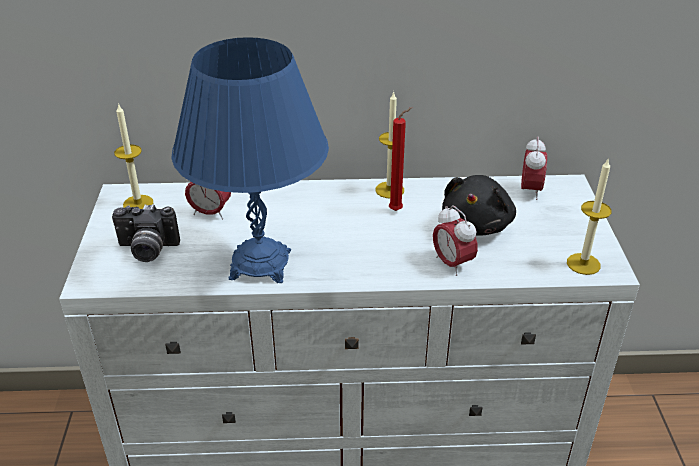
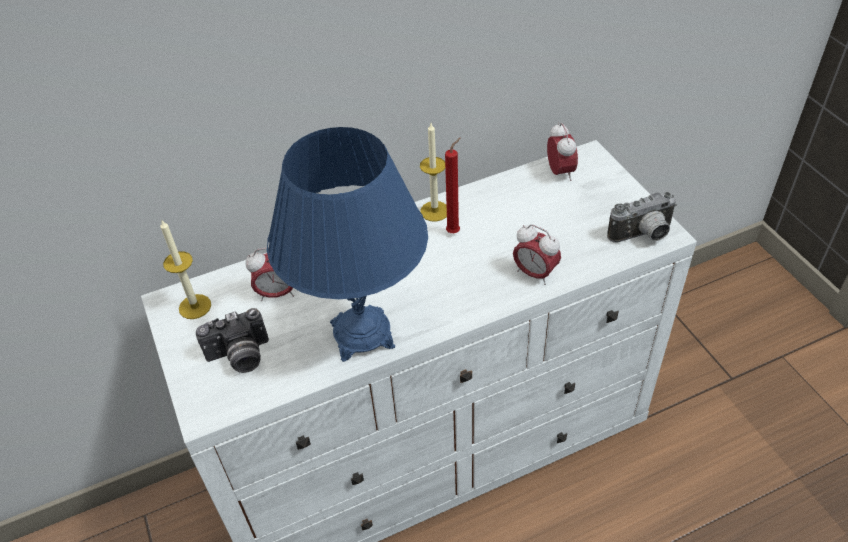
camera: 20 degrees left, 10 degrees up
(477, 224) = (534, 224): black plush toy -> none
(583, 264) = (643, 236): candle -> camera

